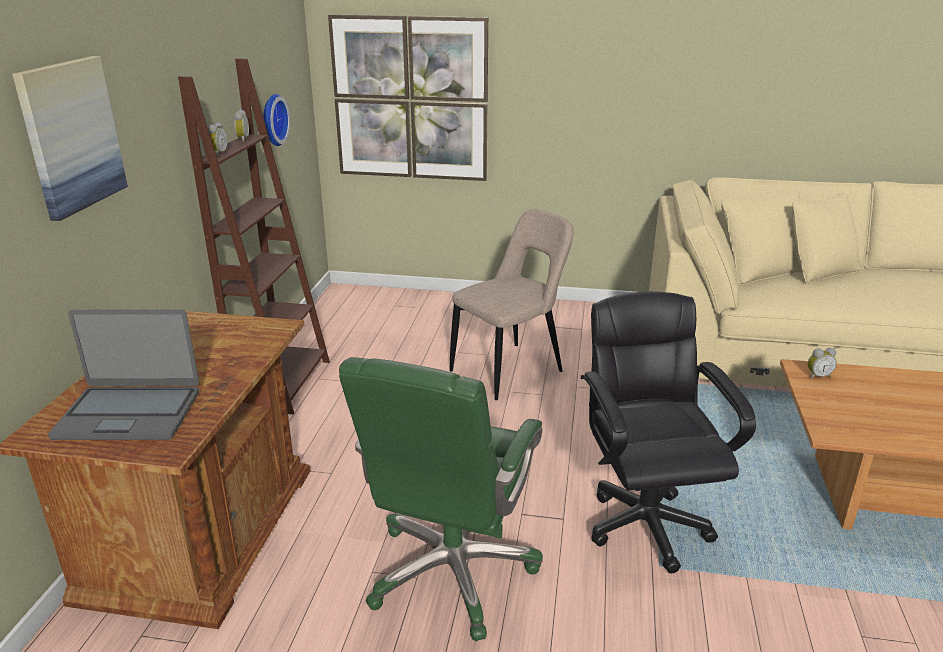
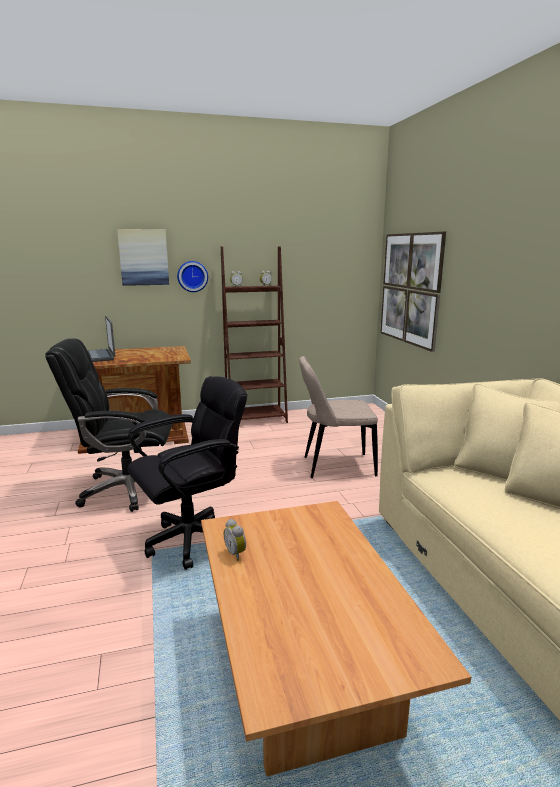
camera: 65 degrees right, 10 degrees down
(272, 120) = (318, 286): wall clock -> wall clock (192, 276)
(451, 570) = (127, 489): green office chair -> black office chair
(511, 370) = (335, 466): beige chair -> beige chair turned 150 degrees clockwise
(817, 376) = (319, 518): alarm clock -> alarm clock (236, 553)

